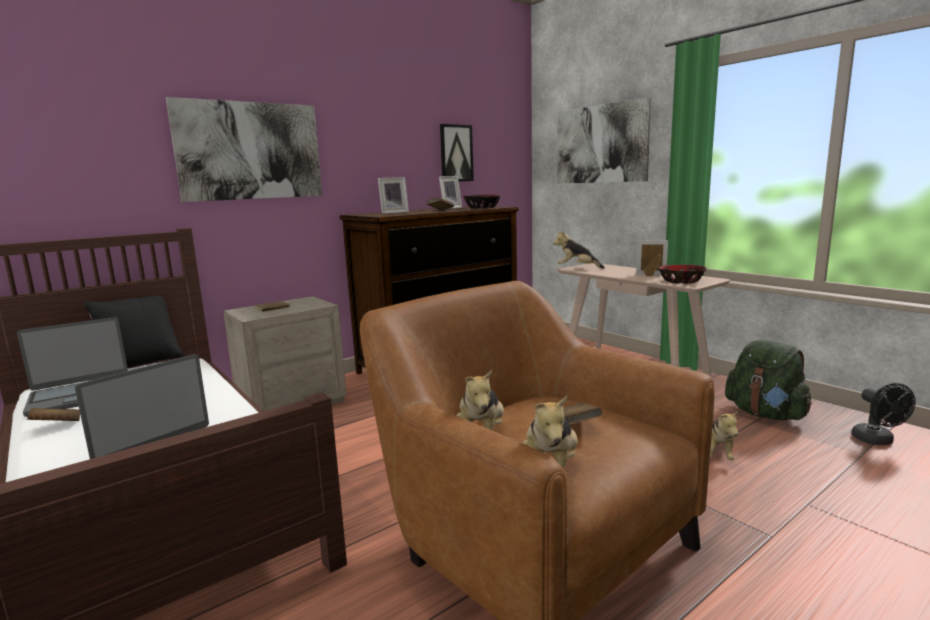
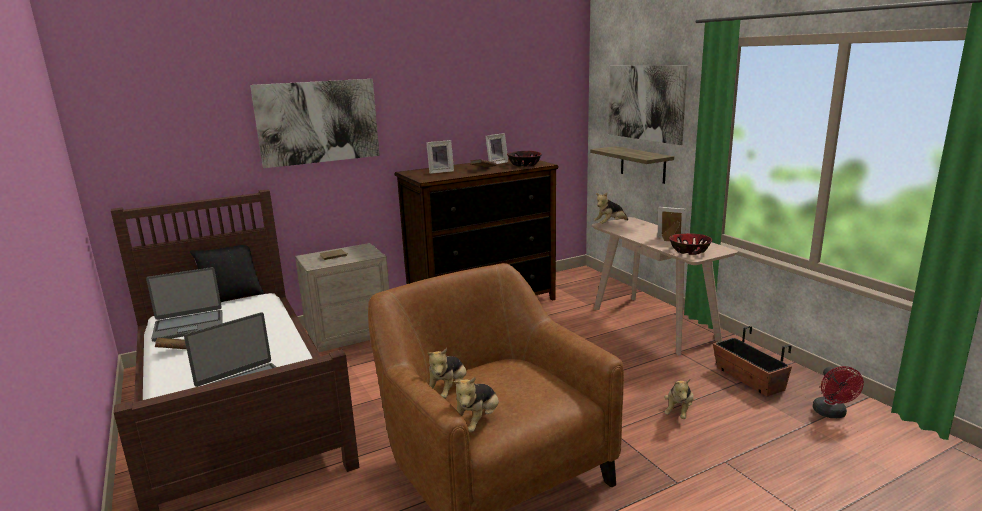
camera: 10 degrees right, 5 degrees up
(456, 153) = (507, 108): picture -> none
(576, 426) = (516, 388): brown book -> none
(577, 268) = (610, 224): plush toy -> plush toy turned 60 degrees counterclockwise
(599, 209) = (642, 164): none -> shelf
(765, 414) = (748, 379): green backpack -> planter
(877, 441) = (832, 414): black fan -> red fan

